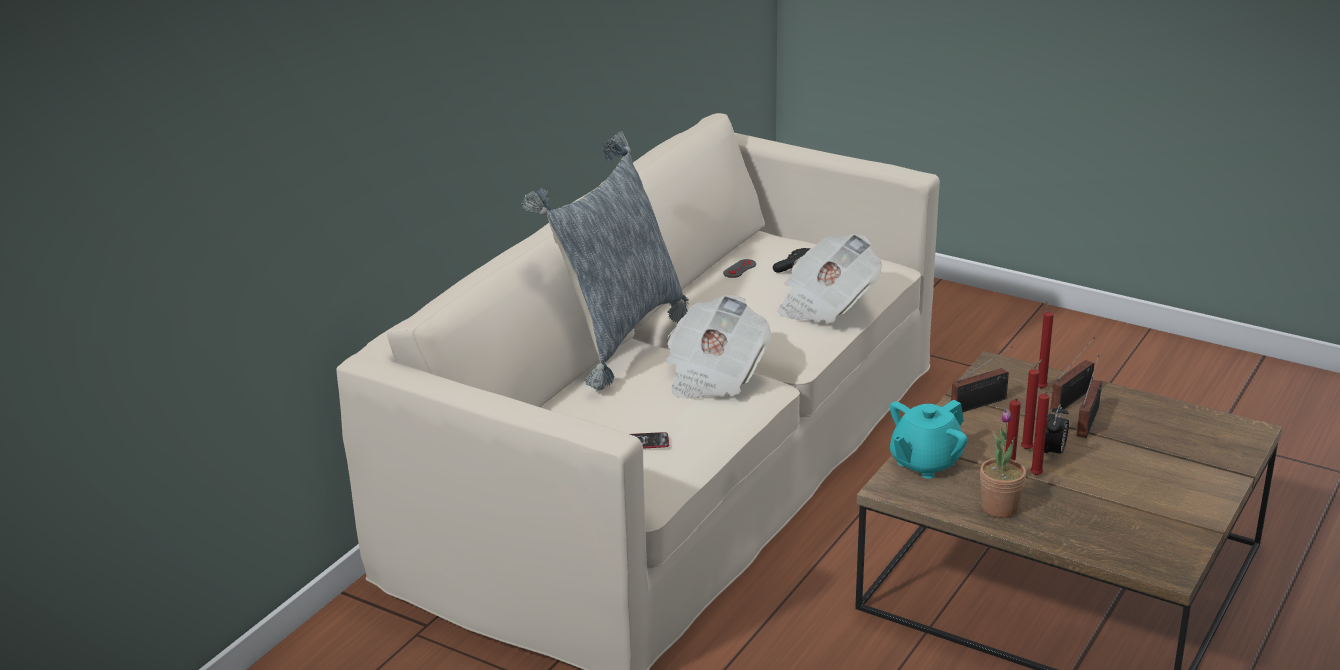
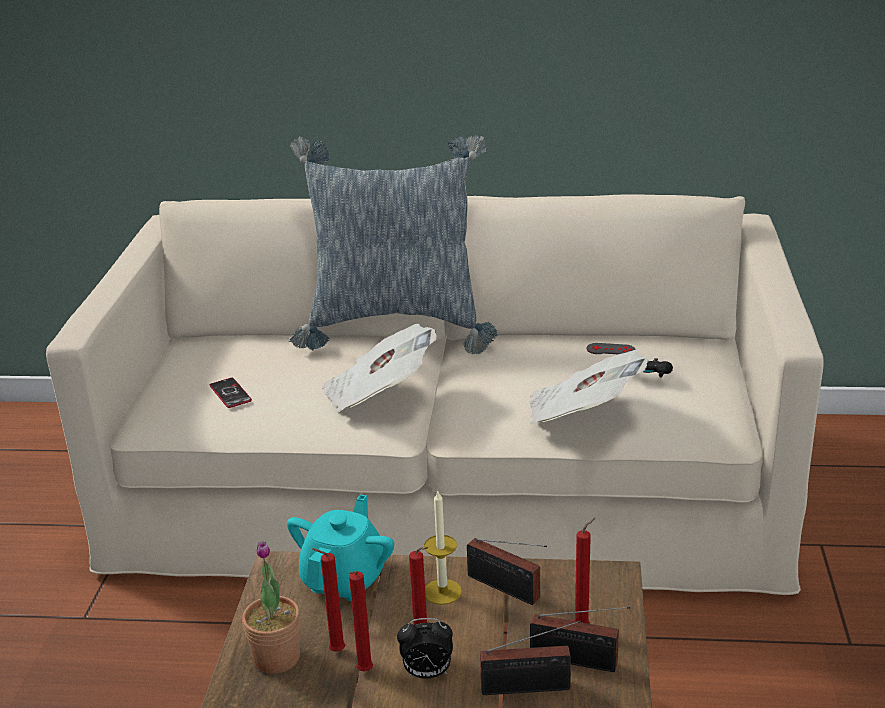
camera: 65 degrees right, 0 degrees up
(925, 463) = (344, 579): turquoise teapot -> turquoise teapot turned 90 degrees clockwise
(968, 427) = (442, 592): none -> candle

